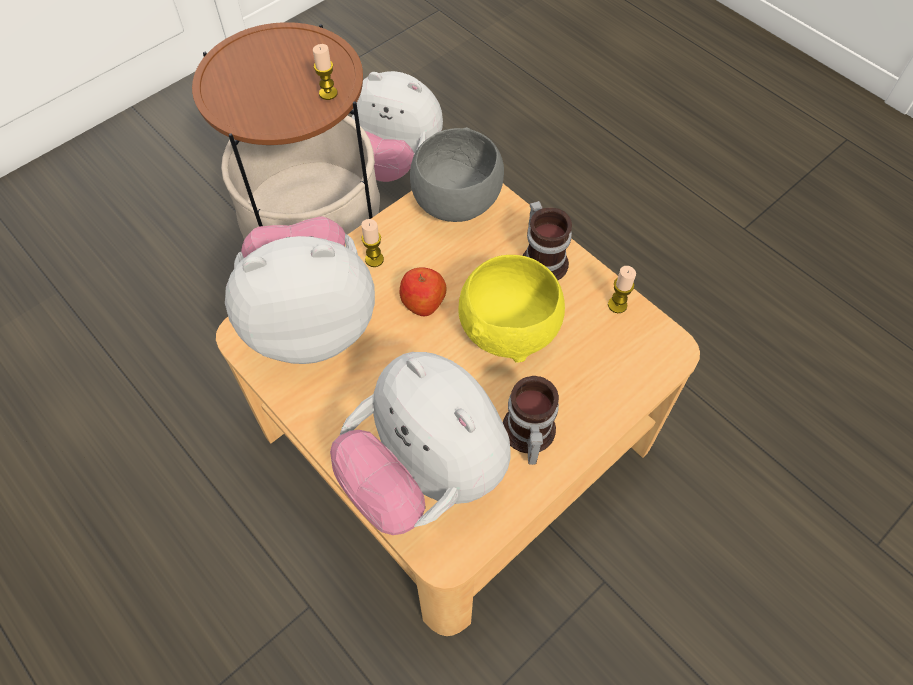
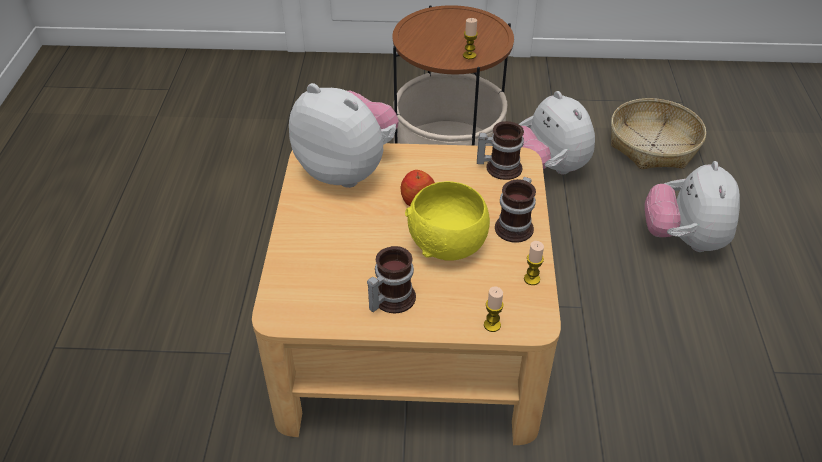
camera: 45 degrees right, 15 degrees down
(374, 259) = (417, 164): candle -> candle (492, 325)
(424, 473) = (313, 274): plush toy -> plush toy (683, 239)
(456, 203) = (500, 167): grey bowl -> mug
(460, 74) = (653, 145): none -> basket

